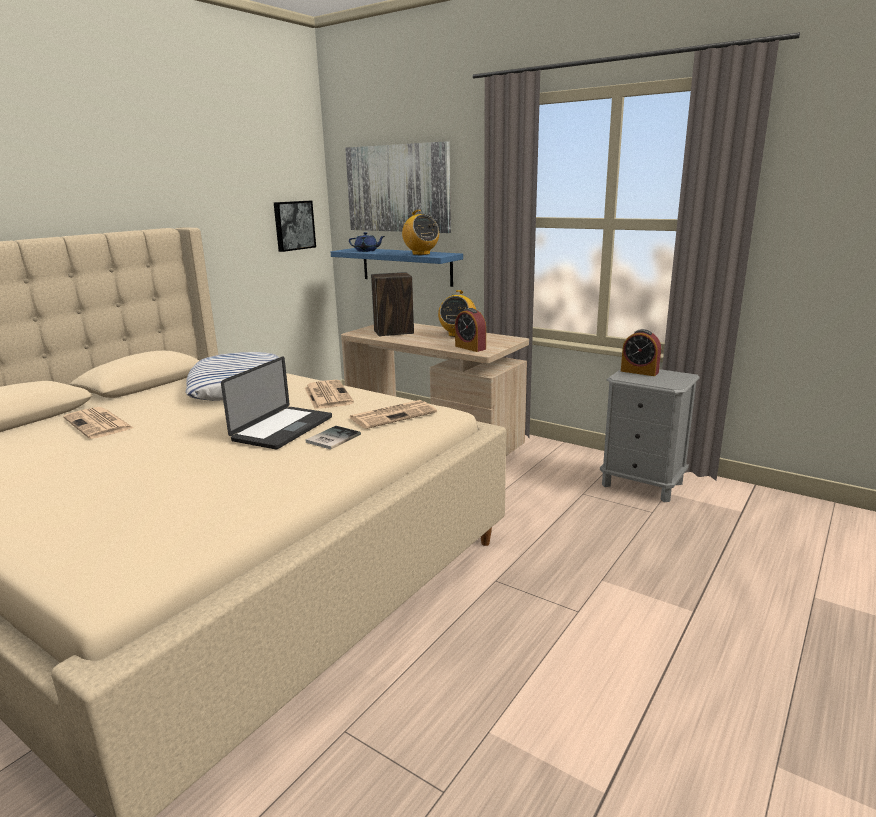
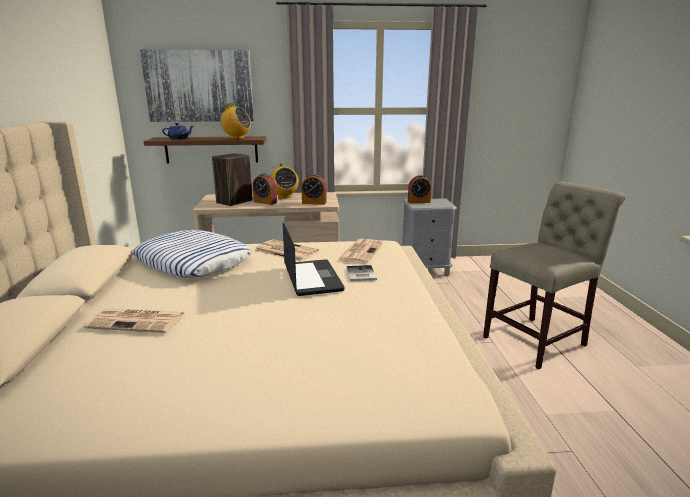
camera: 40 degrees left, 0 degrees up
(293, 225) = (103, 119): picture -> none
(406, 266) = (211, 149): blue shelf -> brown shelf
(421, 338) = (265, 202): none -> alarm clock
(657, 641) = (539, 340): none -> beige chair

